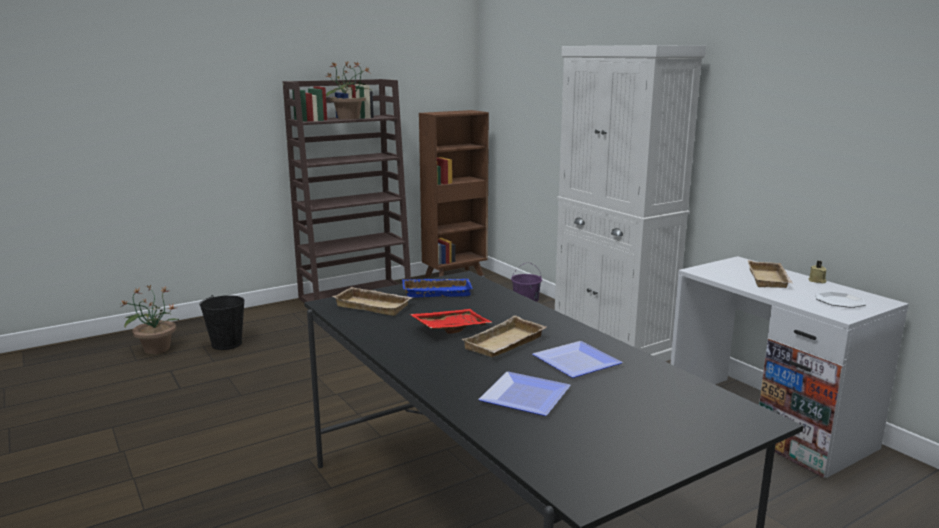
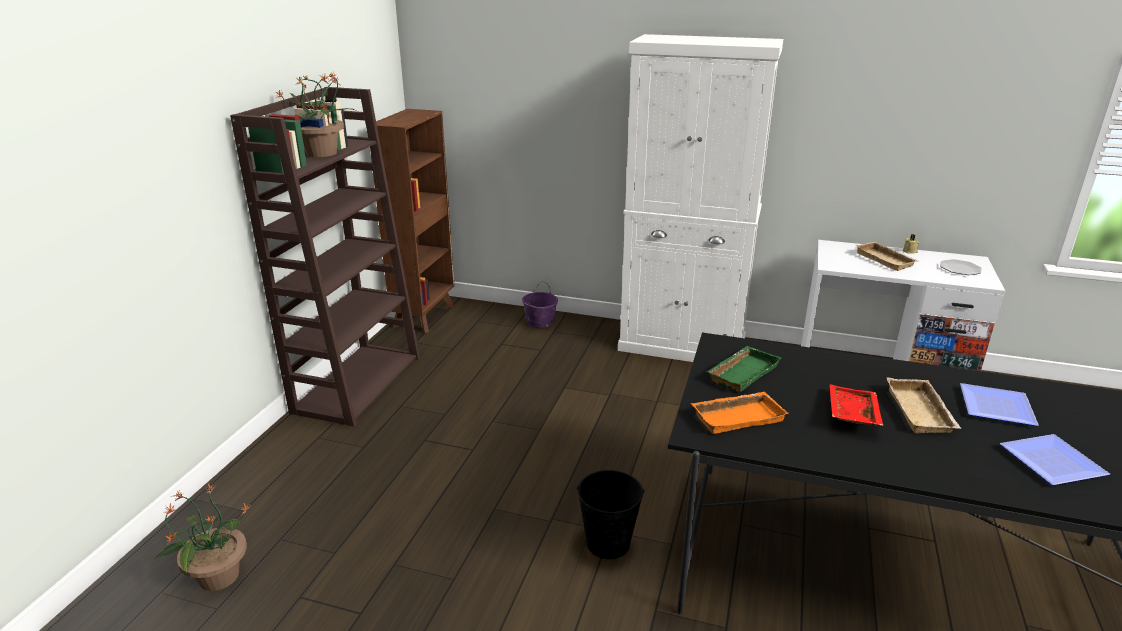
camera: 40 degrees left, 10 degrees up
(227, 344) = (309, 520): black bucket -> black bucket (608, 542)
(375, 305) = (737, 416): beige tray -> orange tray
(437, 292) = (742, 372): blue tray -> green tray

